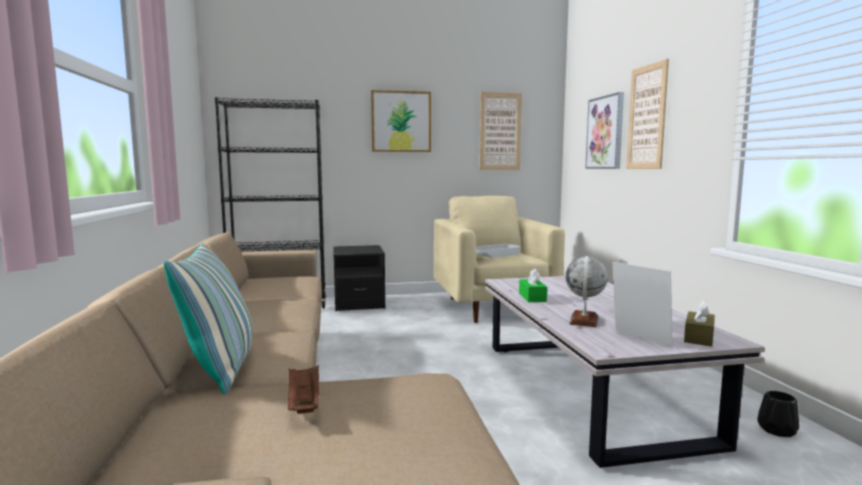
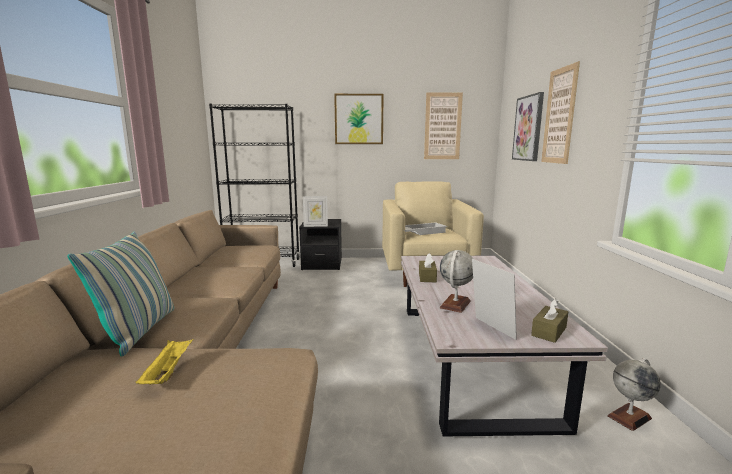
camera: 10 degrees right, 5 degrees up
(304, 403) = (168, 372): brown tray -> yellow tray
(354, 253) = (315, 226): none -> picture frame
(532, 297) = (427, 277): green tissue box -> brown tissue box
(778, 430) = (629, 417): black vase -> globe

